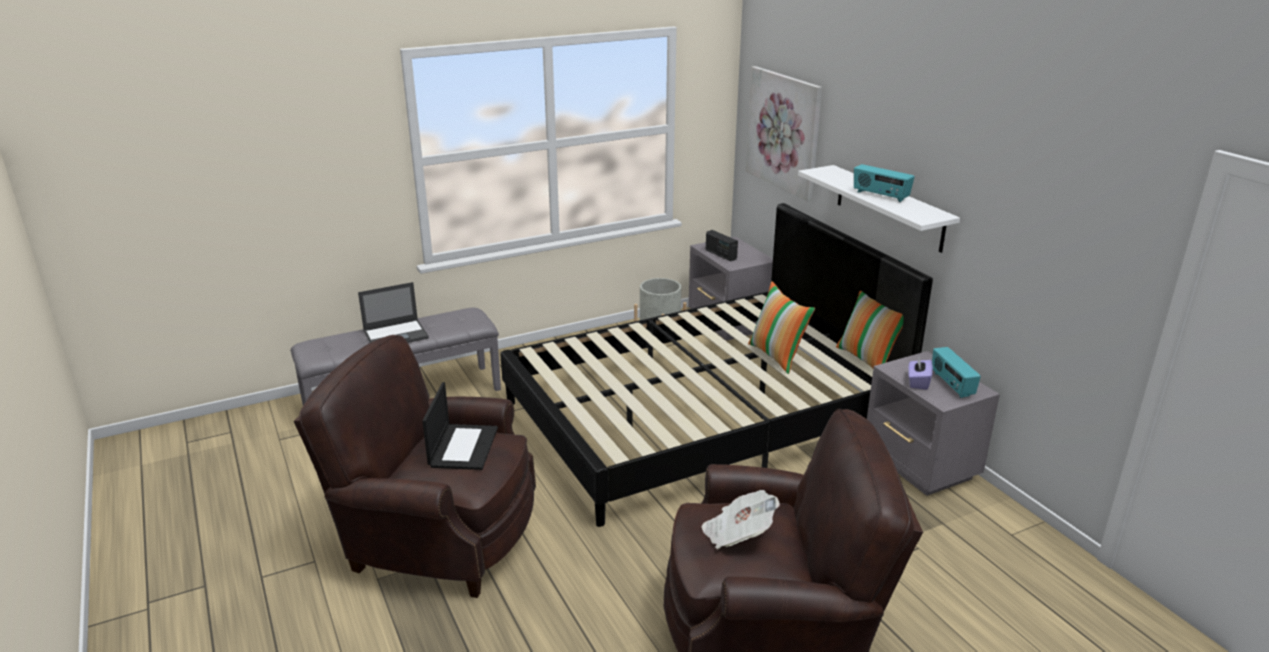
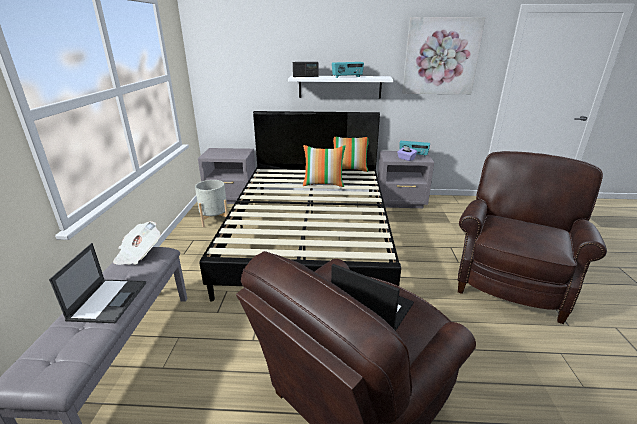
camera: 60 degrees left, 0 degrees up
(720, 254) = (223, 155): radio -> radio (305, 76)
(738, 534) = (524, 232): newspaper -> newspaper (138, 254)
(783, 131) = (241, 67): picture -> picture (441, 57)

